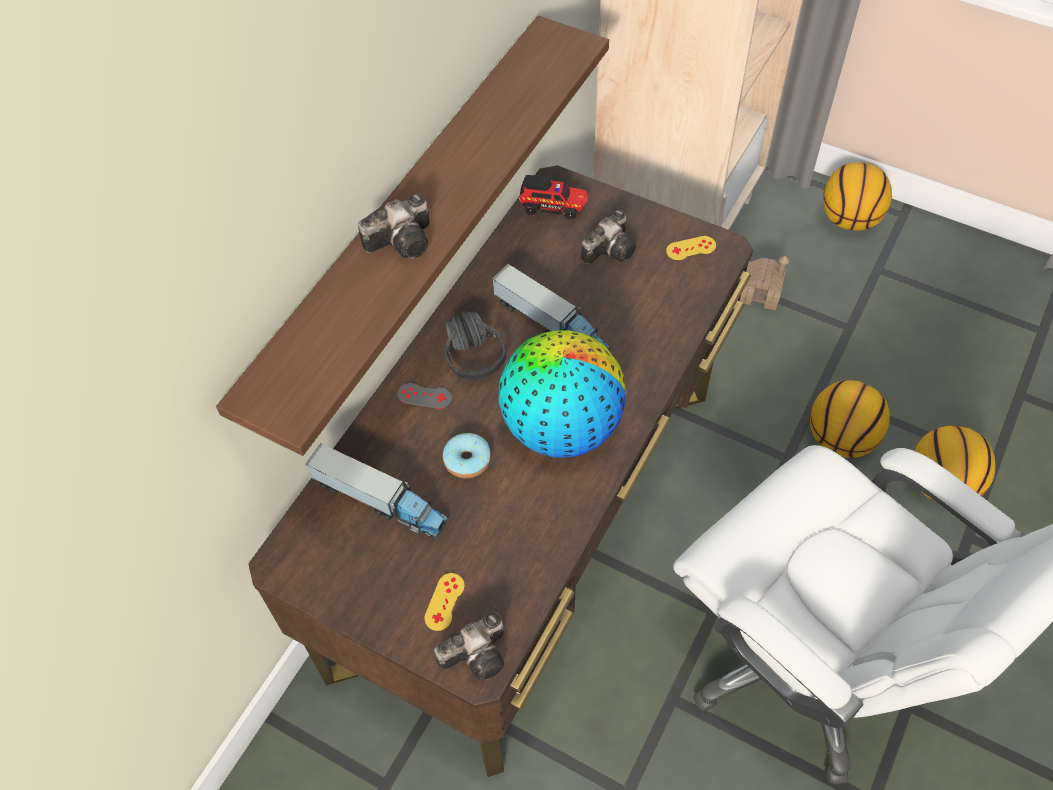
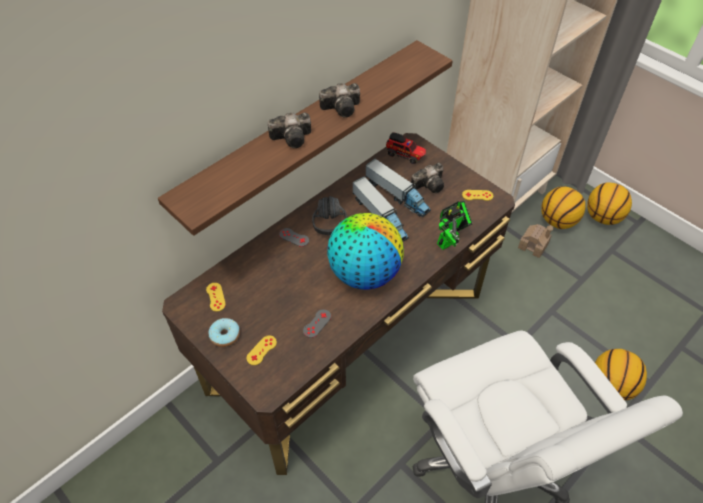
camera: 15 degrees right, 5 degrees down
(334, 533) = (215, 297): none -> yellow game controller
(380, 501) = (247, 286): toy truck -> toy truck (397, 195)
(467, 460) = (304, 277): donut -> donut (225, 335)
(478, 653) = (269, 384): camera -> camera (343, 108)
(517, 531) = (317, 323): none -> grey game controller
(676, 335) = (450, 240): none -> toy robot
(841, 438) = (555, 342): basketball -> basketball (558, 221)

